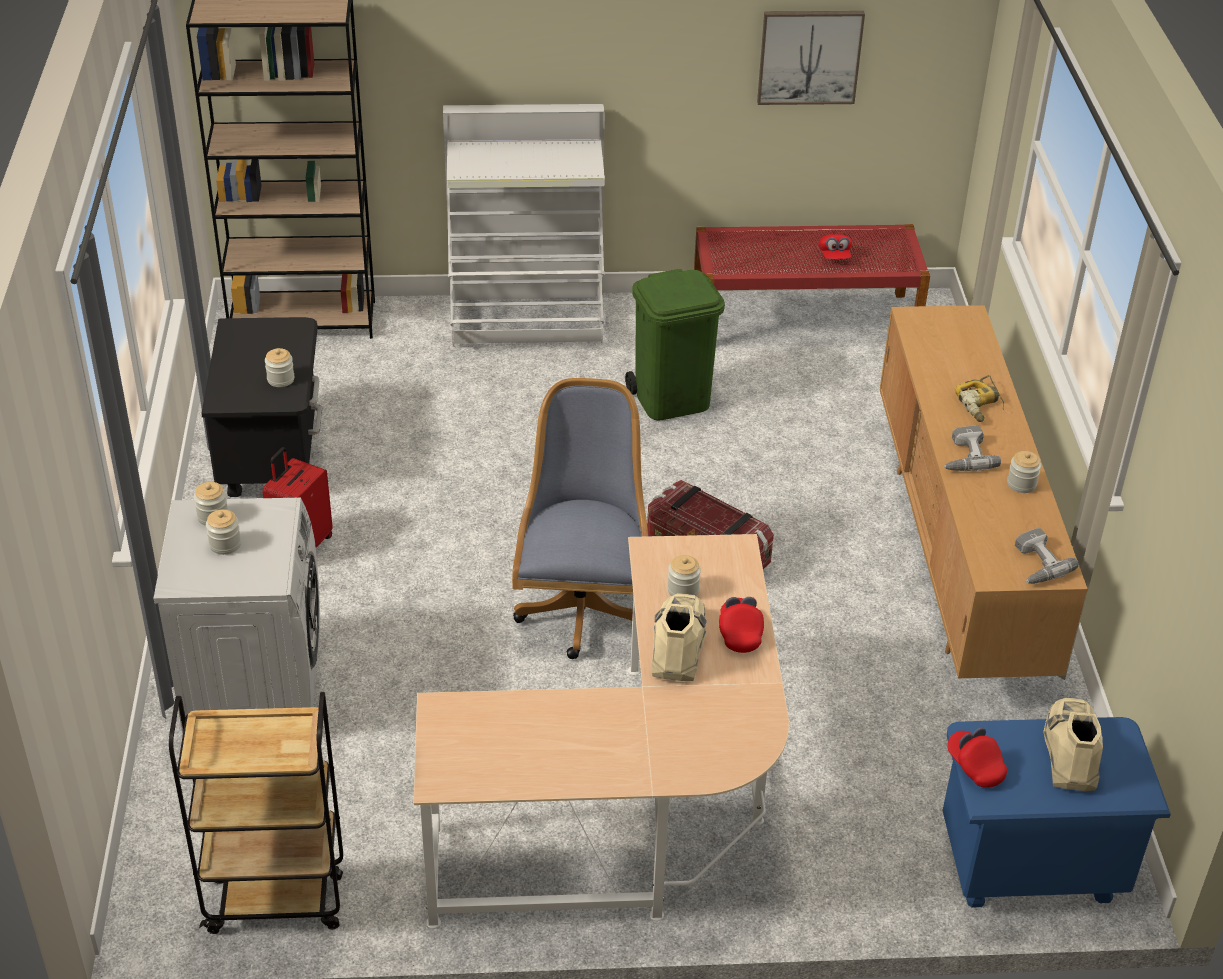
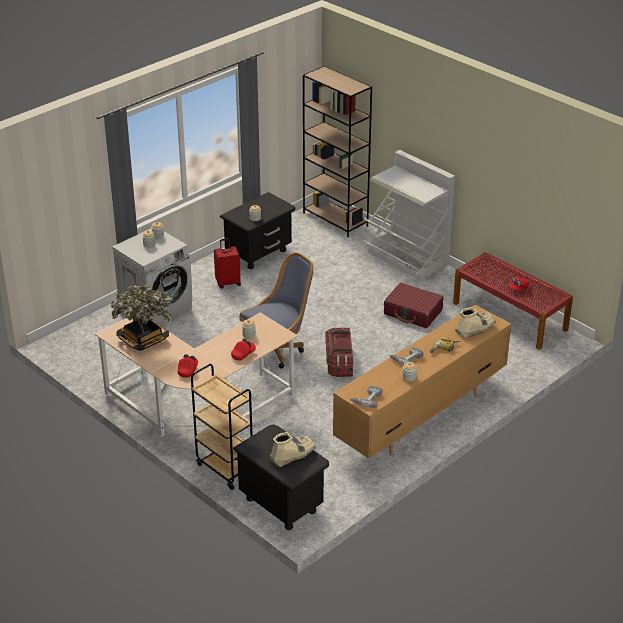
camera: 50 degrees right, 5 degrees down
(274, 905) = (79, 363): brown cart -> brown cart (223, 471)
(526, 741) = (143, 339): none -> potted plant
(672, 400) = (413, 312): green trash can -> red suitcase
(678, 645) = (221, 346): beige boot -> beige boot (474, 328)
(809, 56) = (535, 190): picture -> none
(975, 766) = (258, 437): red cap -> red cap (188, 370)
(1028, 863) = (283, 503): blue nightstand -> black nightstand

